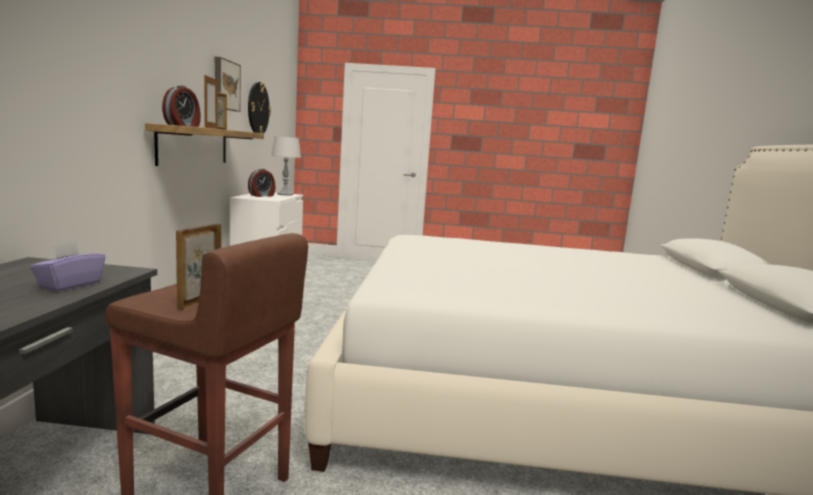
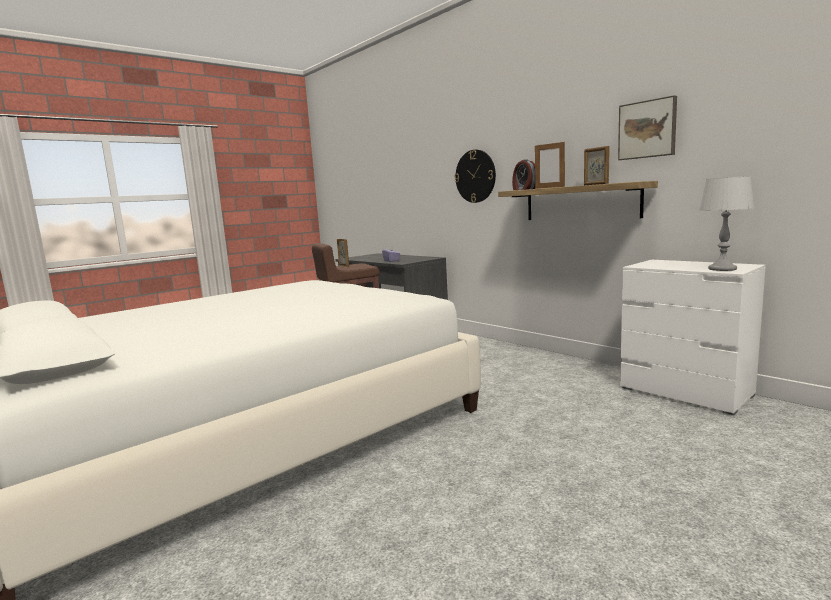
camera: 135 degrees right, 0 degrees up
(258, 108) = (765, 134): wall clock -> wall clock (475, 176)
(262, 196) = (683, 264): alarm clock -> none

